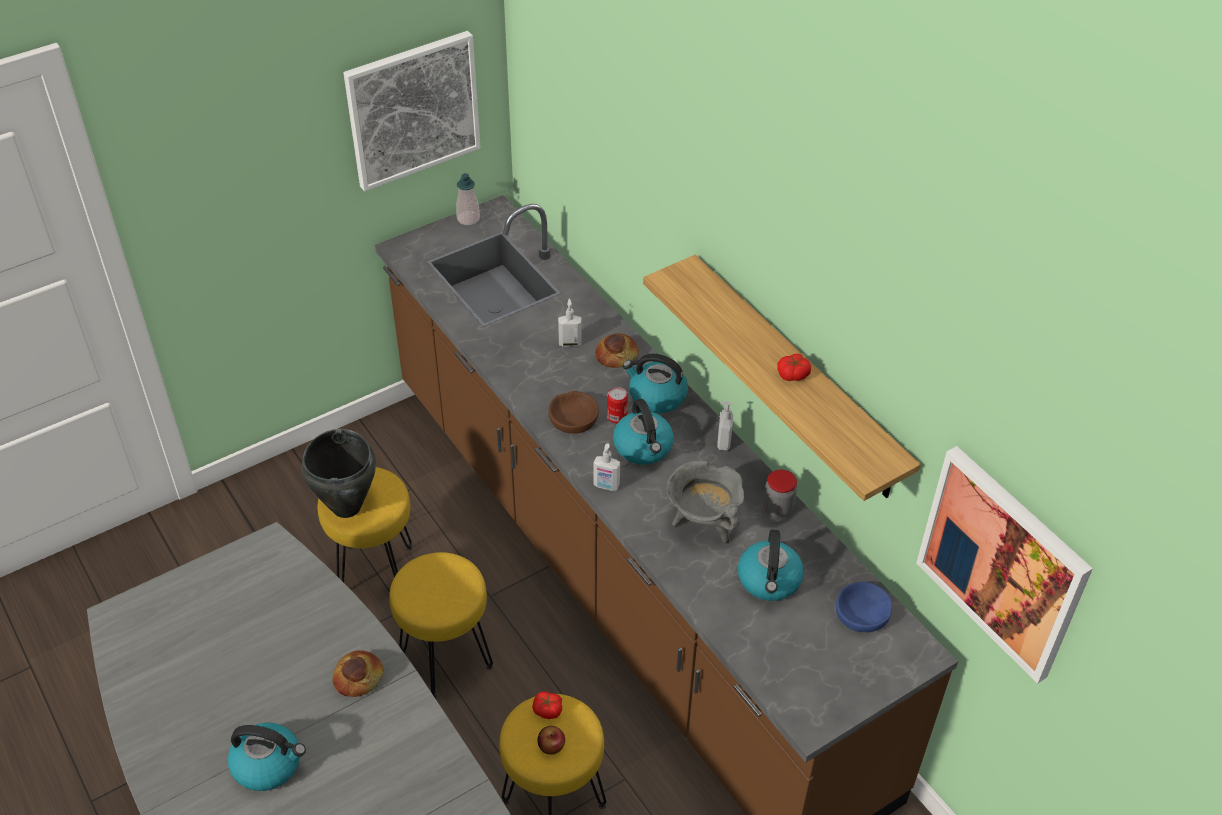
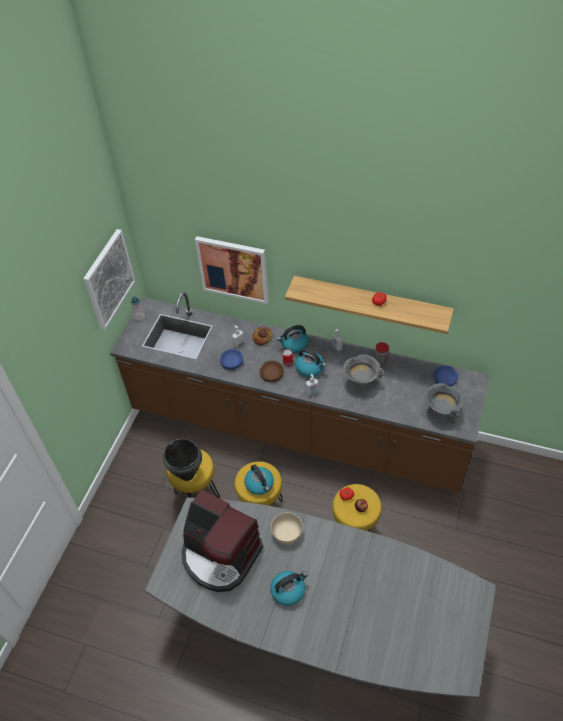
camera: 35 degrees left, 5 degrees up
(232, 638) = (220, 555): none -> coffee machine
(359, 678) = (287, 533): bread -> beige bowl
(532, 362) = (232, 361): none -> blue bowl
(769, 581) = (404, 388): kettle -> kettle (260, 484)
(794, 663) = (441, 412): none -> grey cooking pot
(1002, 562) = (505, 327): picture -> picture (233, 269)

